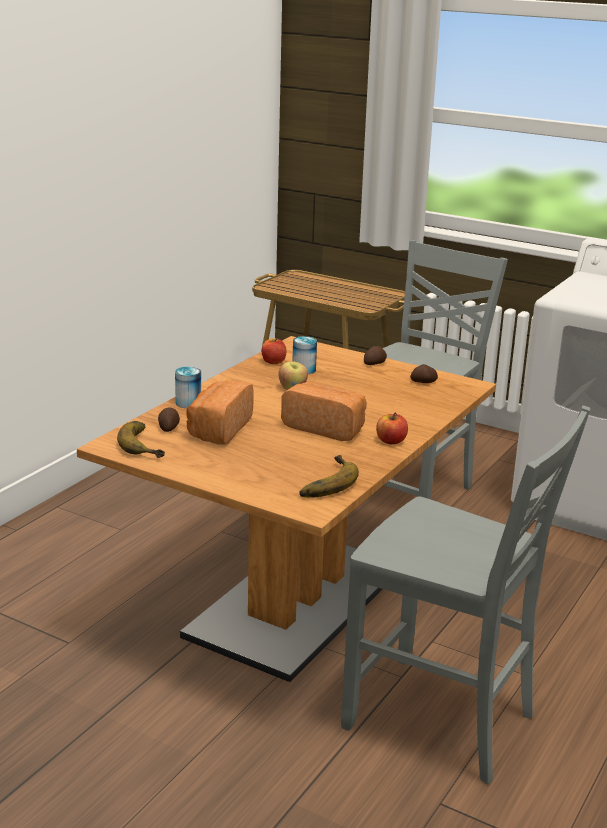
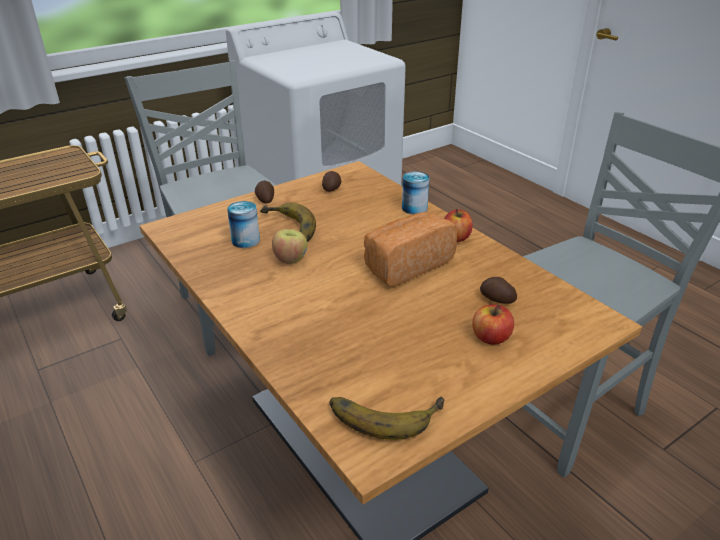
camera: 65 degrees left, 10 degrees up
(168, 428) = (342, 379): potato -> potato (496, 299)
(188, 403) = (275, 344): can -> can (414, 208)
(218, 429) = (371, 338): bread -> none
(273, 362) = (204, 253): apple -> apple (491, 338)
(323, 482) = (538, 298): banana -> banana (287, 229)

